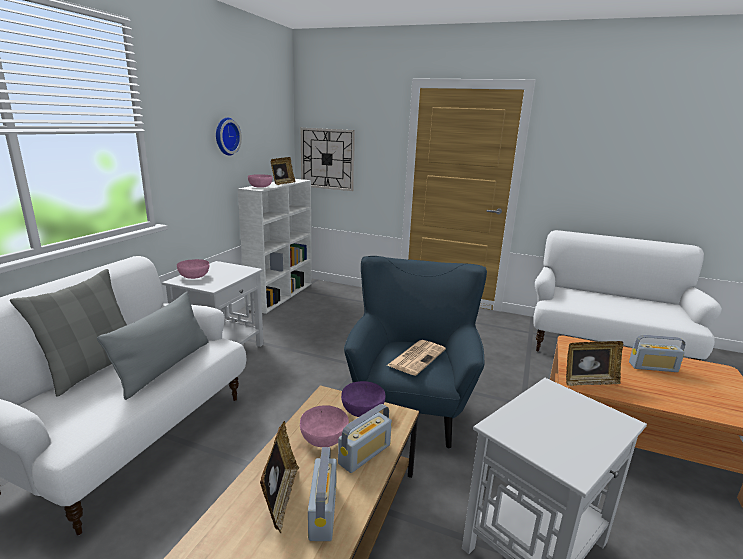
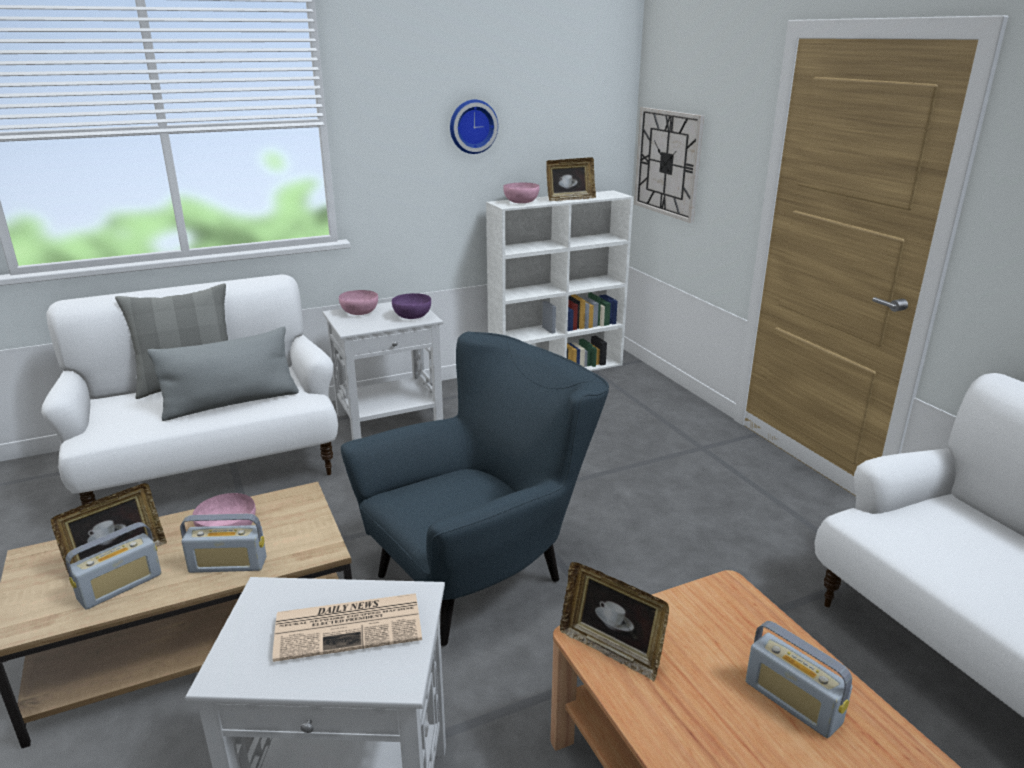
camera: 45 degrees right, 5 degrees up
(363, 410) = (304, 526): purple bowl -> purple bowl (412, 316)
(417, 357) = (451, 498): newspaper -> newspaper (351, 626)

